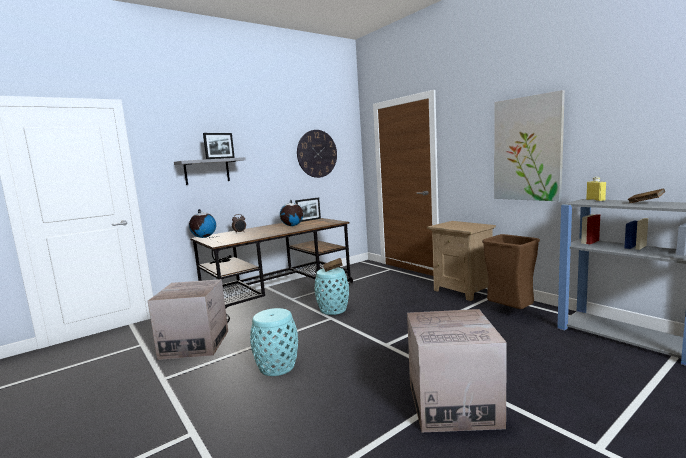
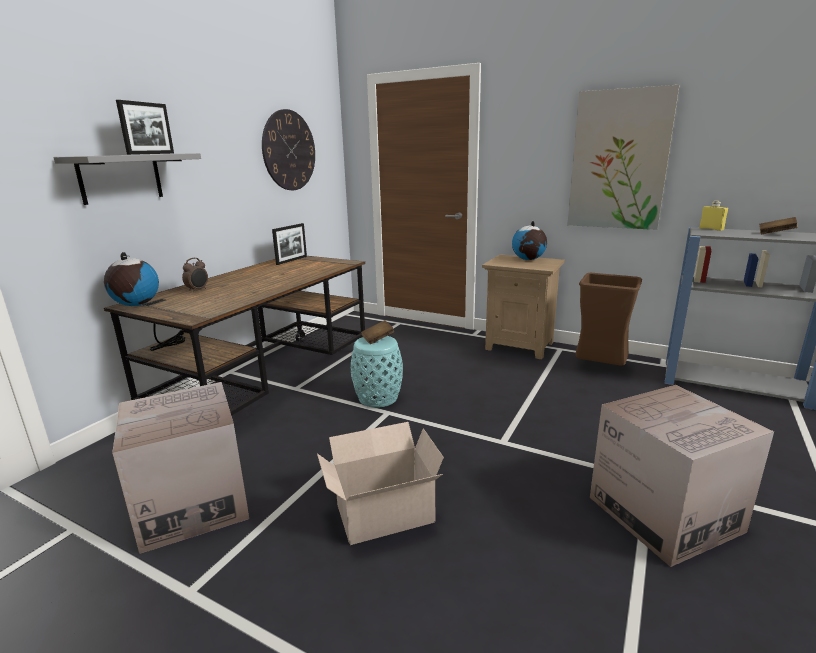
camera: 25 degrees left, 10 degrees up
(277, 367) = (382, 514): turquoise stool -> cardboard box
(292, 226) = (279, 272): globe -> globe (528, 259)

